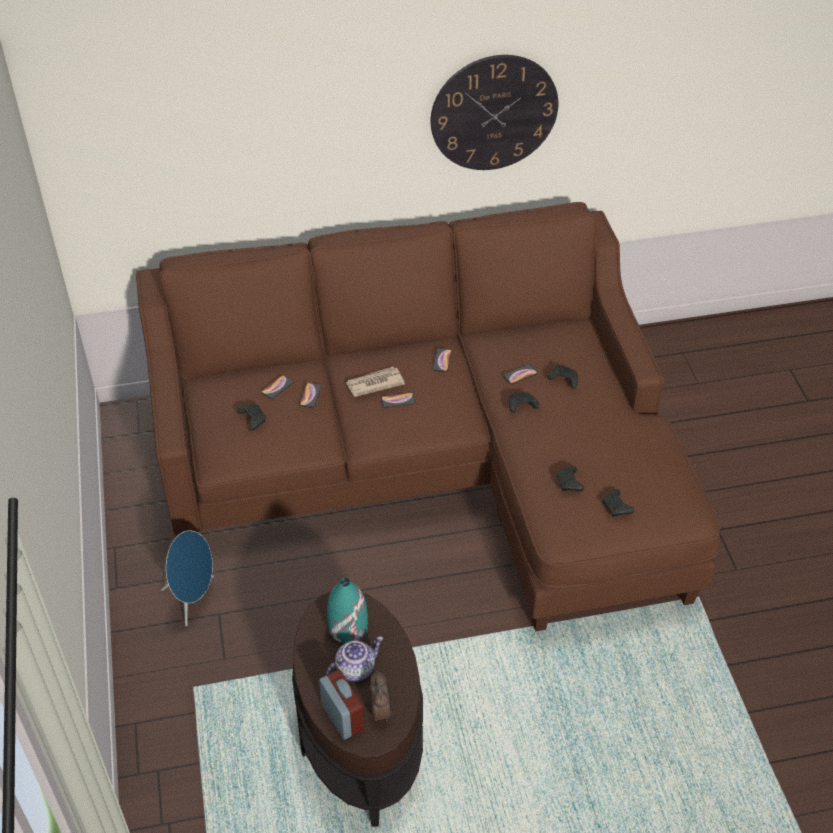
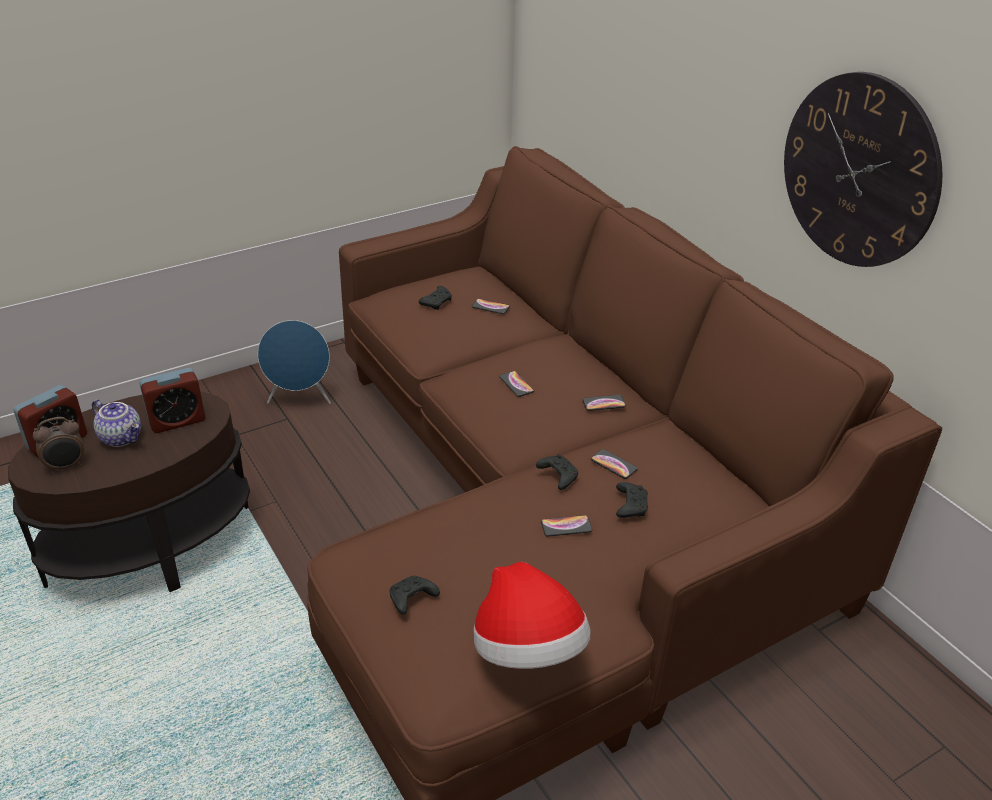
camera: 70 degrees right, 10 degrees down
(310, 395) = (491, 328): phone -> phone (566, 526)
(347, 626) = (177, 421): turquoise vase -> alarm clock
(374, 383) = (533, 363): newspaper -> none
(569, 483) = (438, 544): black game controller -> none
(671, 463) = (528, 650): none -> hat

